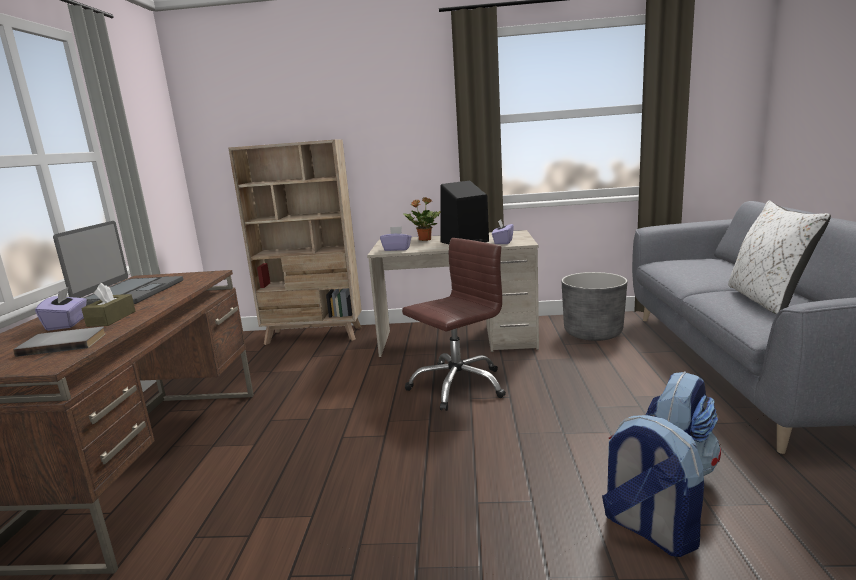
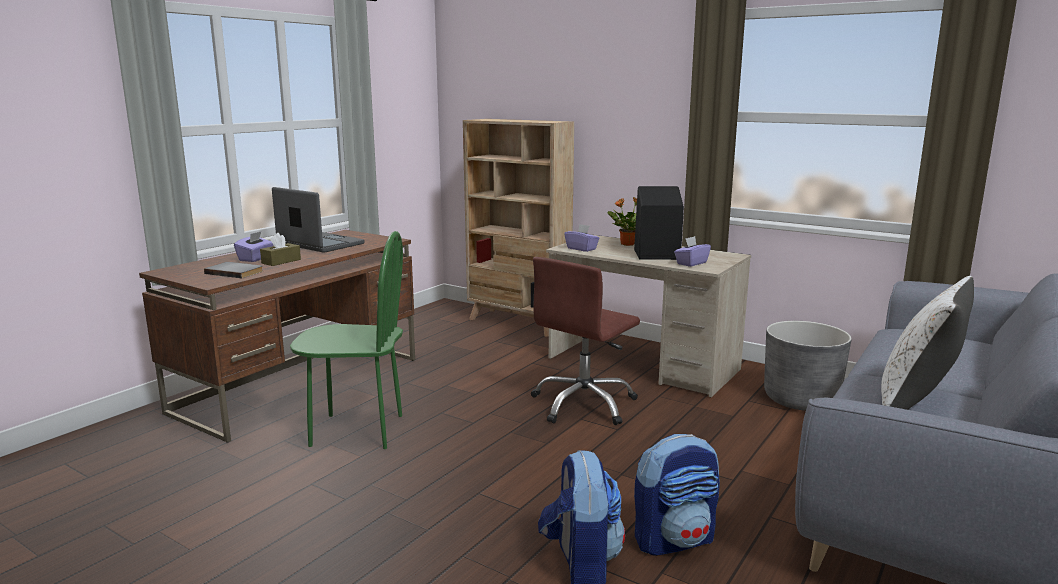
camera: 30 degrees right, 0 degrees up
(130, 293) = (320, 244): laptop -> laptop turned 90 degrees counterclockwise
(274, 489) = (357, 430): none -> green chair
(457, 385) = (584, 404): brown office chair -> brown office chair turned 135 degrees clockwise

